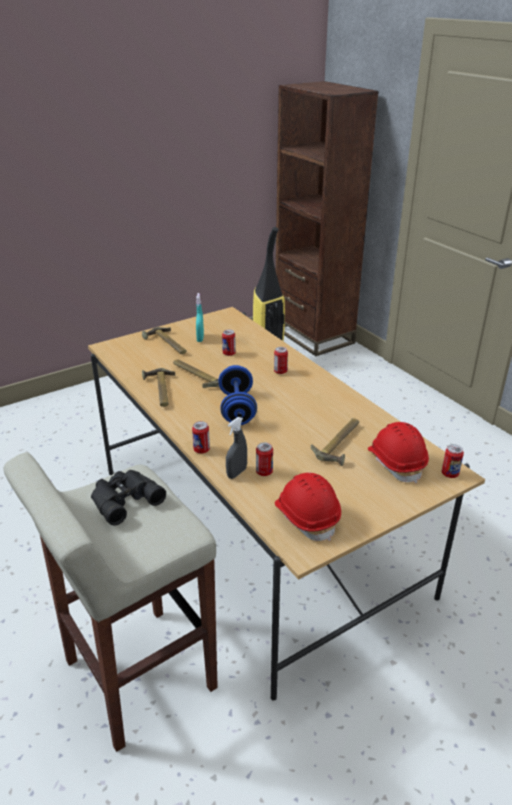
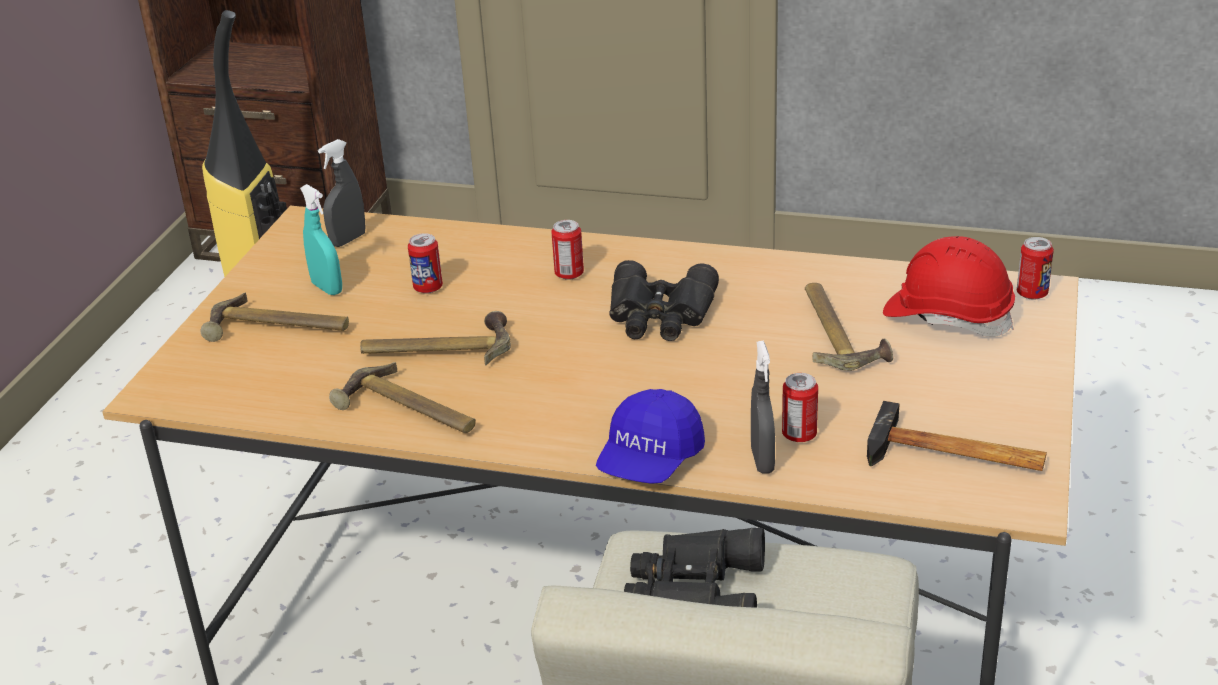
camera: 40 degrees left, 0 degrees up
(201, 450) = (650, 461): can -> blue cap
(231, 326) = (348, 240): none -> grey spray bottle
(237, 409) = (598, 367): blue dumbbell -> none
(287, 402) = (660, 315): none -> black binoculars
(307, 517) = (956, 457): red hard hat -> hammer

